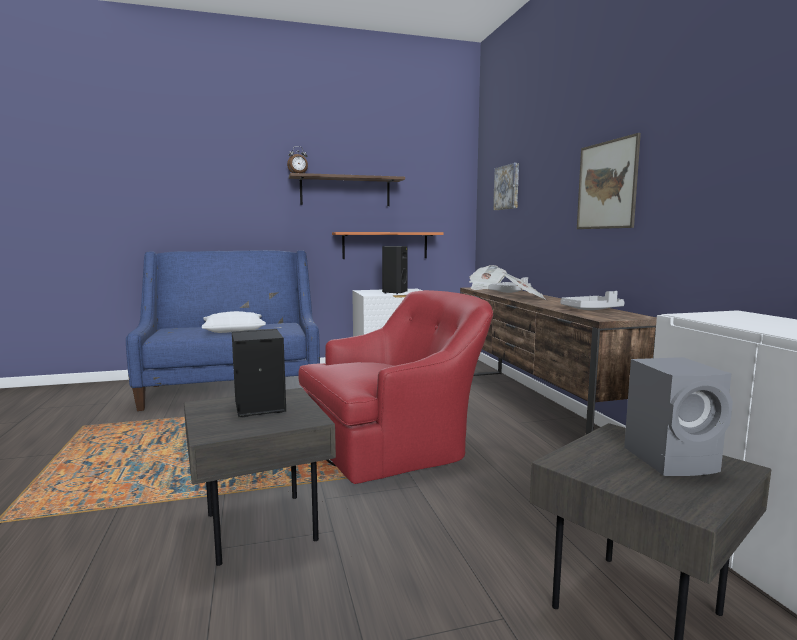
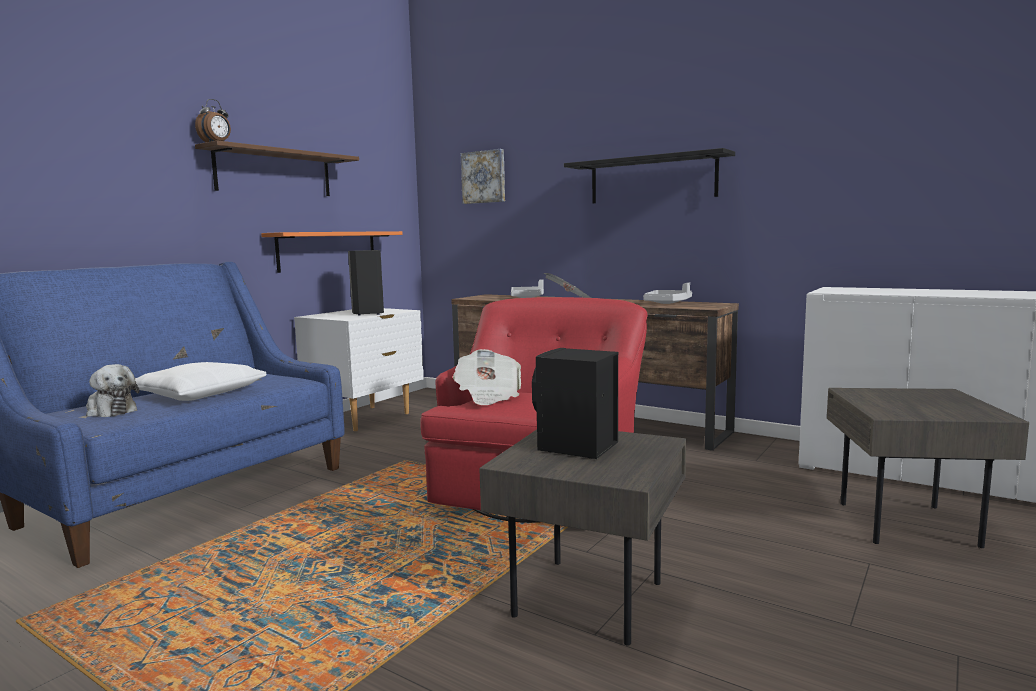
camera: 40 degrees left, 0 degrees up
(182, 331) = (110, 411): none -> plush toy
(485, 288) = (483, 297): newspaper -> newspaper (488, 396)
(606, 185) = (652, 179): picture -> black shelf
(673, 460) = (918, 397): grey speaker -> none

